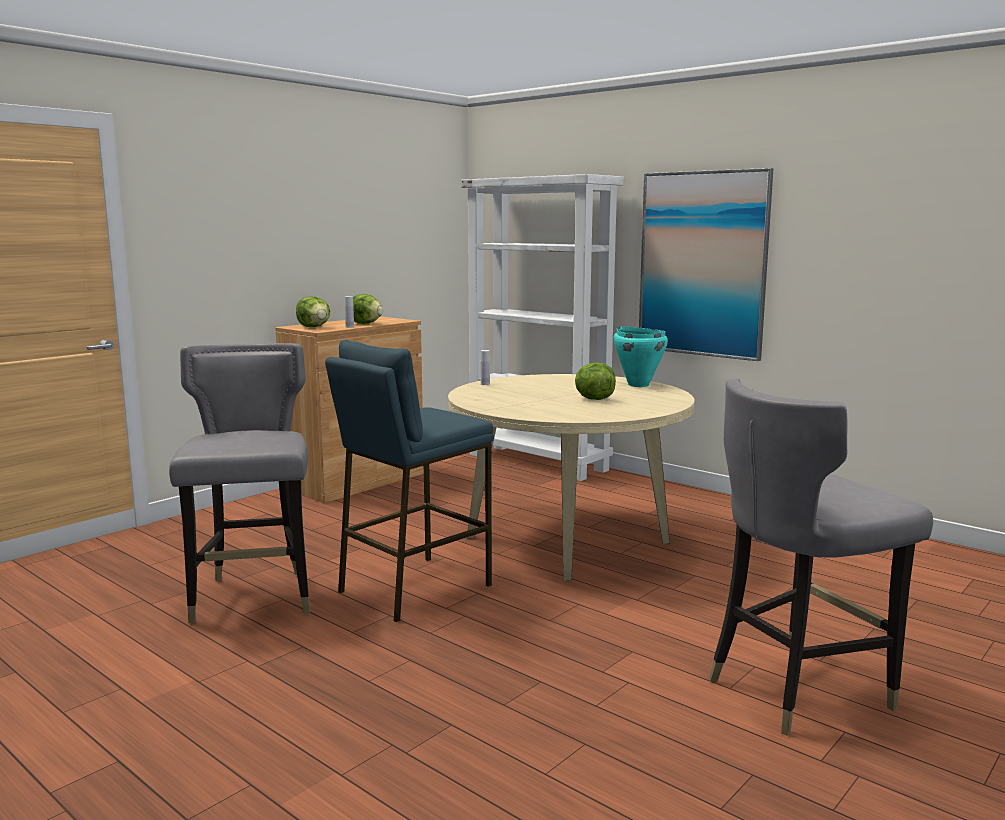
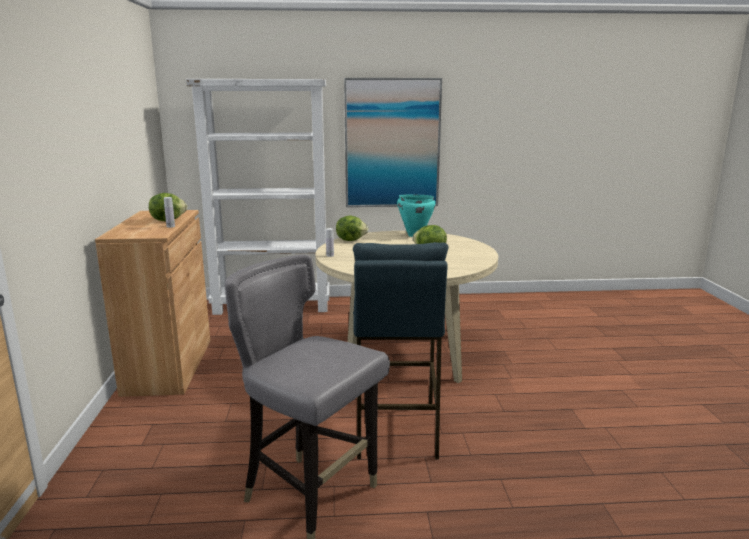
camera: 45 degrees left, 5 degrees up
(314, 327) = (138, 232): lettuce -> lettuce (351, 240)
(797, 689) = (654, 393): grey chair -> none

